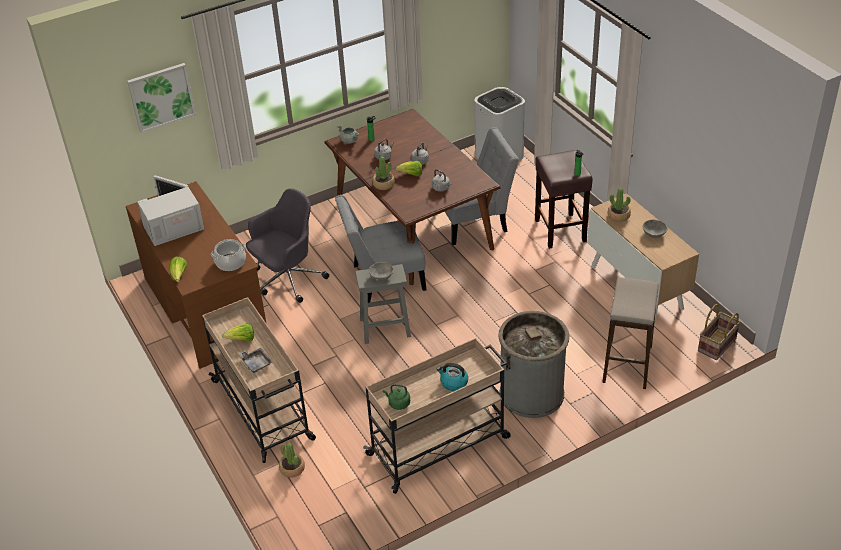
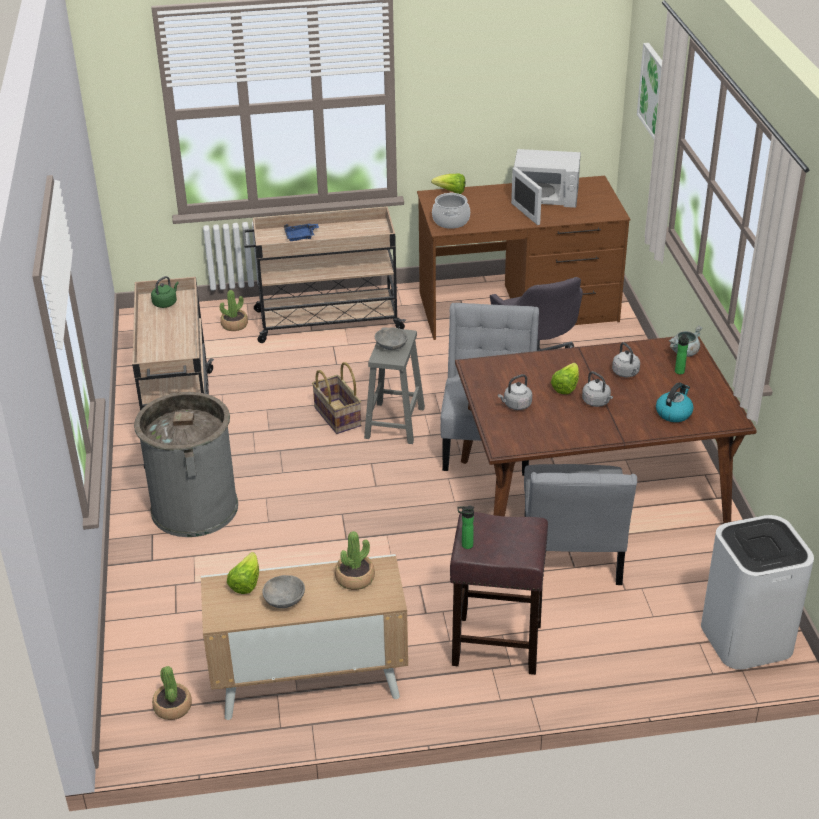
camera: 110 degrees right, 5 degrees down
(174, 226) = (543, 197): white microwave -> white microwave turned 105 degrees clockwise
(242, 340) = (342, 233): lettuce -> lettuce (246, 583)
(256, 363) = (301, 236): grey tray -> blue tray
(383, 184) = (556, 360): potted plant -> potted plant (172, 707)
(453, 382) = (160, 341): kettle -> kettle (673, 413)
(627, 364) = (170, 610): stool -> none
(717, 345) = (127, 723): basket -> basket (336, 417)

